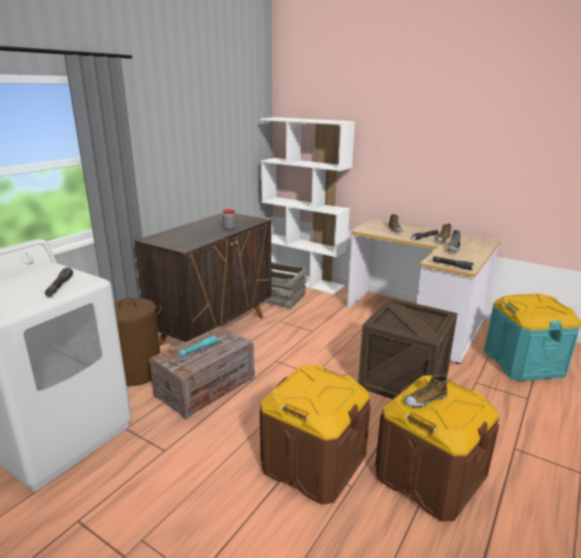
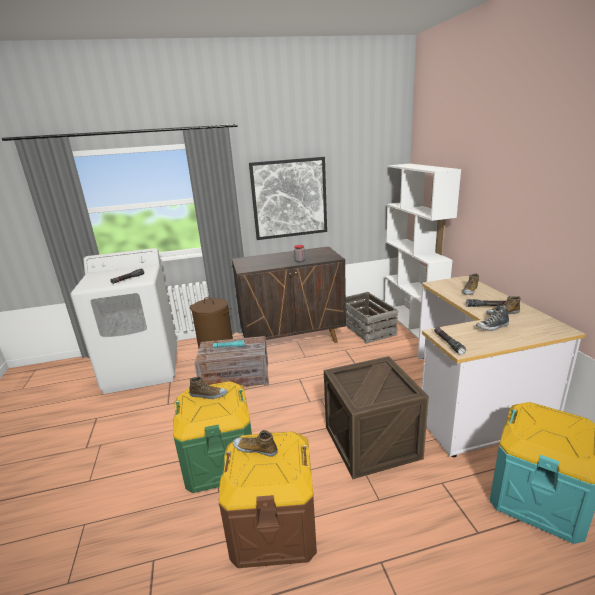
camera: 45 degrees right, 0 degrees up
(178, 156) = (289, 198): none -> picture
(306, 385) = (208, 395): none -> shoe
(313, 463) = (220, 461): brown storage box -> green storage box

